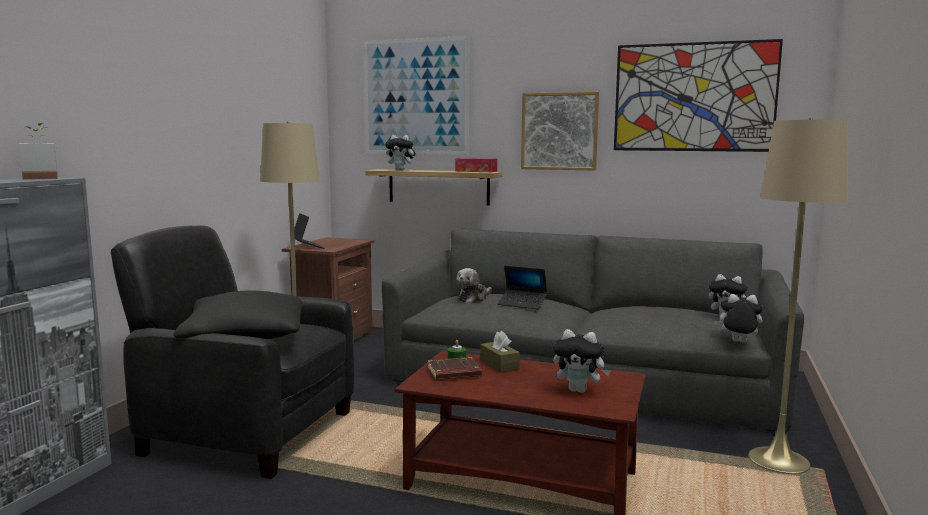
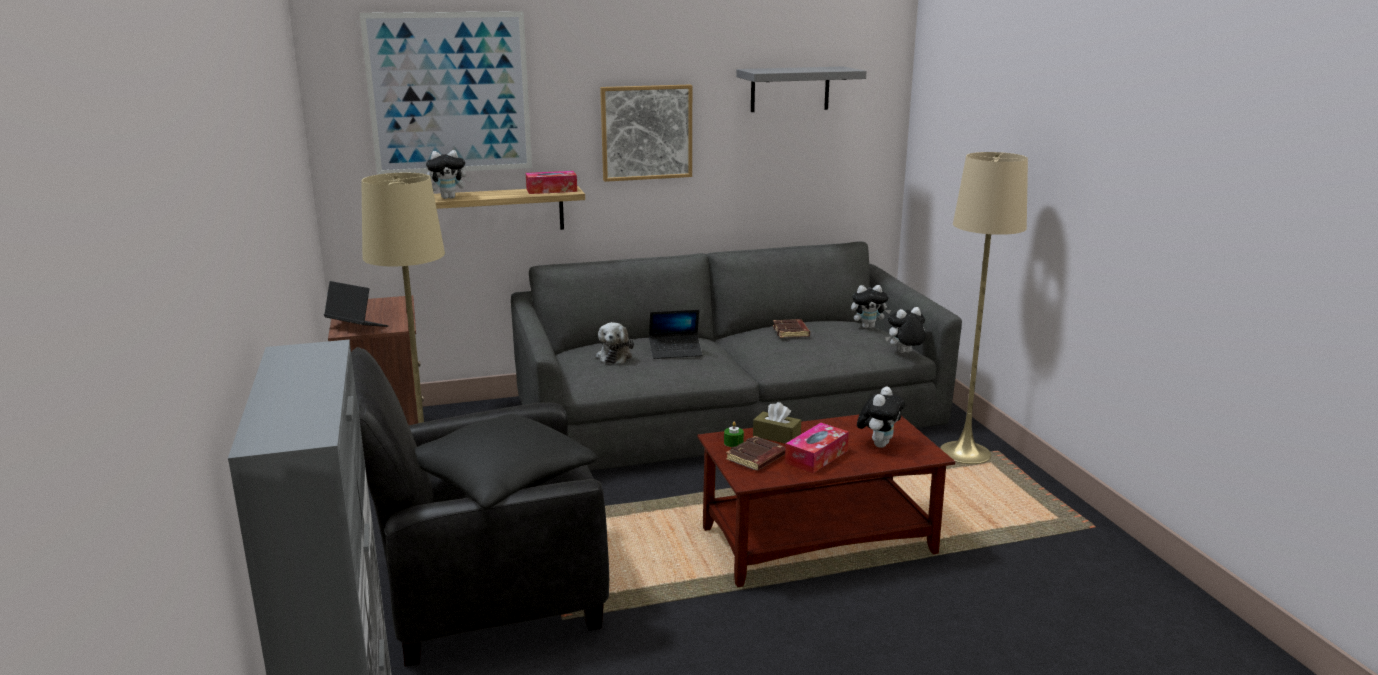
camera: 35 degrees left, 10 degrees up
(40, 178) = (312, 356): potted plant -> none
(505, 384) = (816, 457): none -> tissue box
(579, 390) = (878, 444): plush toy -> plush toy turned 45 degrees counterclockwise
(642, 309) = (791, 332): none -> brown book
(694, 97) = (790, 89): picture -> grey shelf

